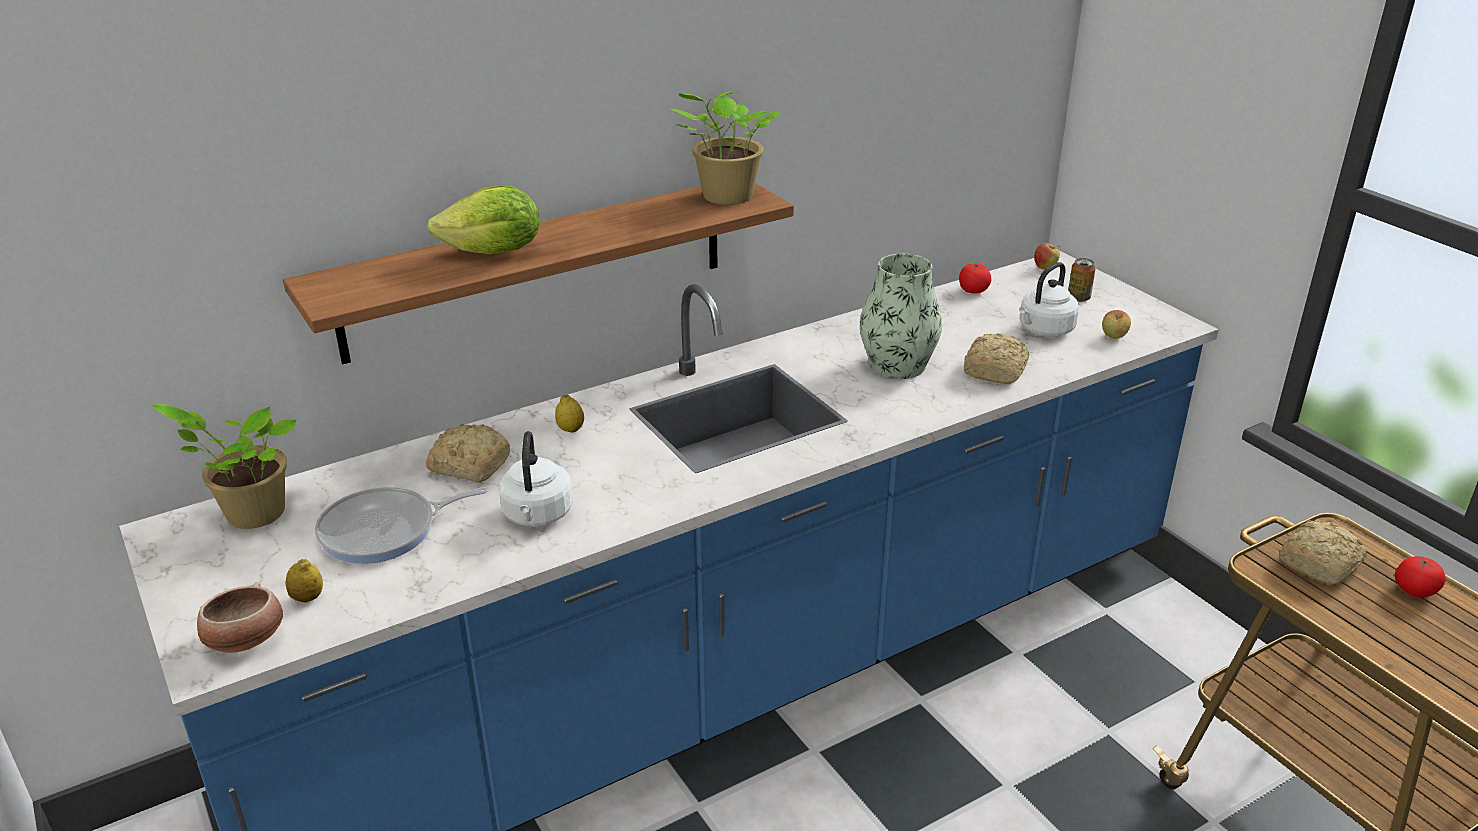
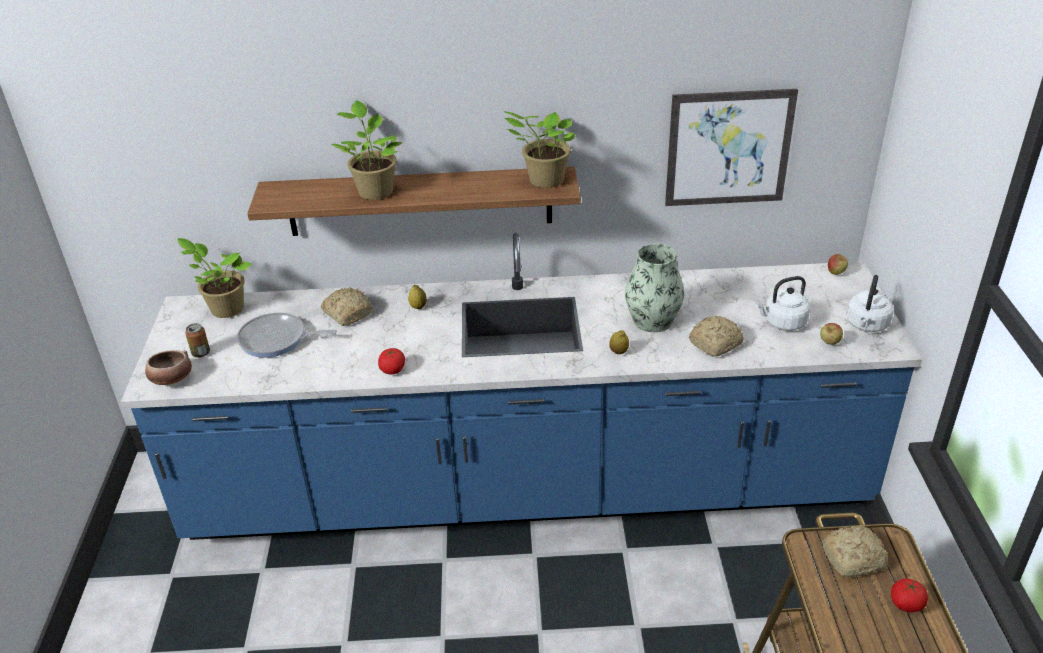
camera: 30 degrees right, 5 degrees up
(307, 598) = (214, 366): lemon -> lemon (618, 352)
(494, 252) = (375, 190): lettuce -> potted plant
(537, 516) = (356, 356): white kettle -> white kettle (866, 325)
(920, 122) = (728, 148): none -> picture
(973, 290) = (762, 277): tomato -> tomato (392, 370)
(1078, 298) = (836, 304): can -> can (201, 353)

